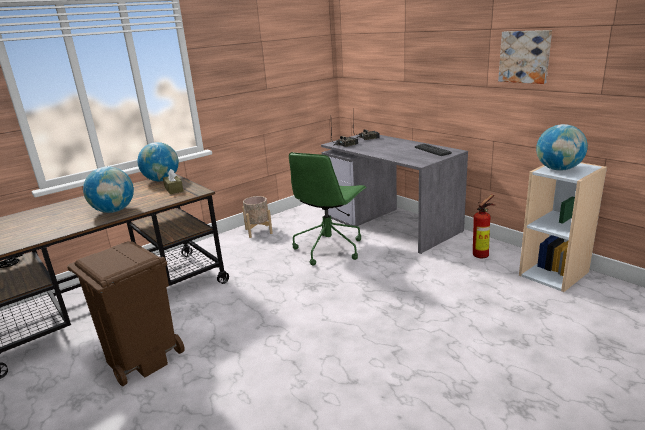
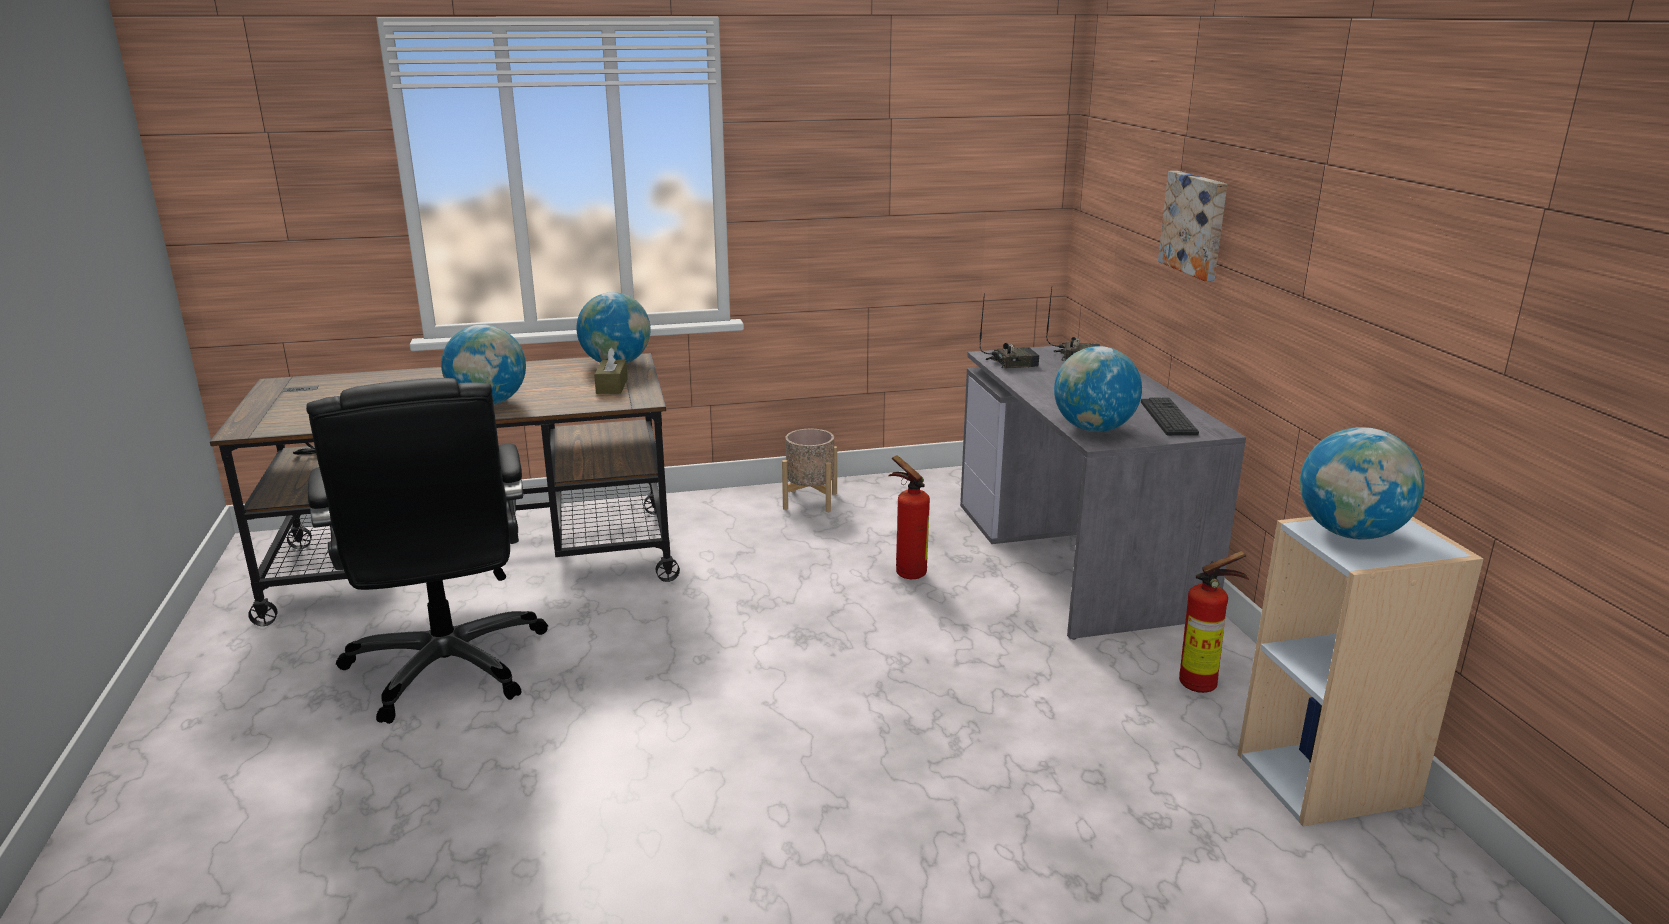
camera: 25 degrees right, 0 degrees up
(141, 358) = (447, 664): brown trash can -> black office chair
(330, 248) = (907, 572): green office chair -> fire extinguisher
(411, 159) = (1093, 429): none -> globe
(525, 56) = (1374, 245): picture -> picture (1196, 224)

